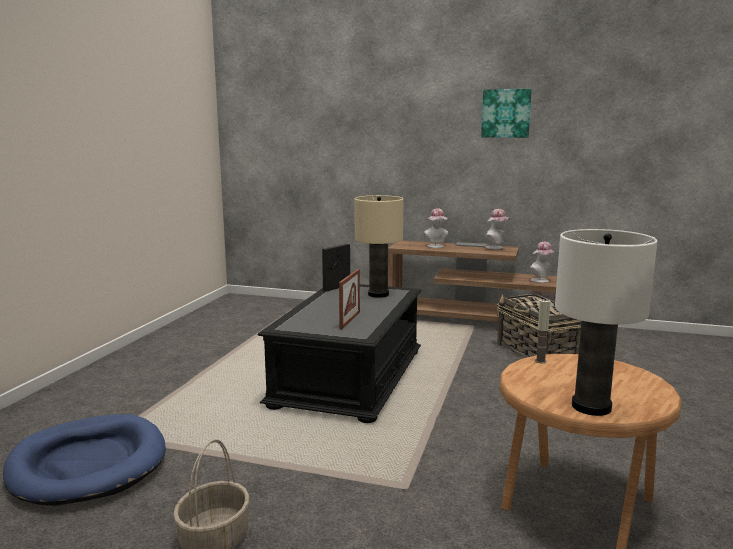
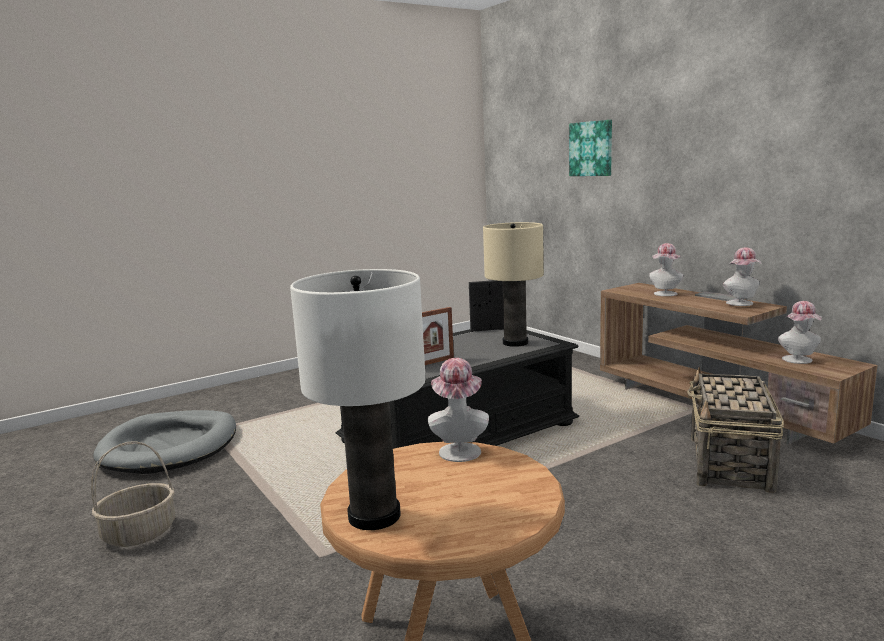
camera: 40 degrees right, 0 degrees up
(88, 464) = (170, 446): blue dog bed -> grey dog bed
(506, 113) = (775, 106): picture -> picture (591, 148)
(540, 361) = (459, 449): candle -> hat

